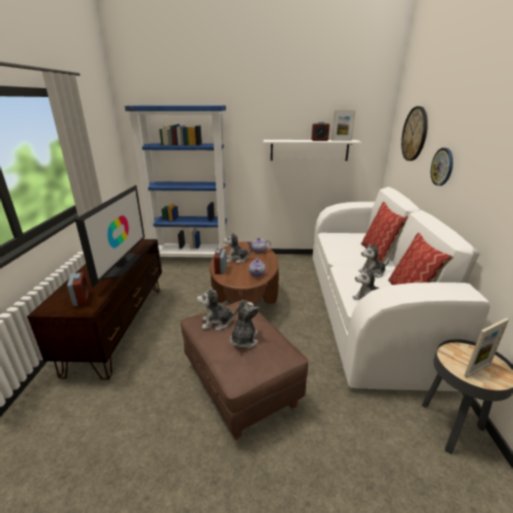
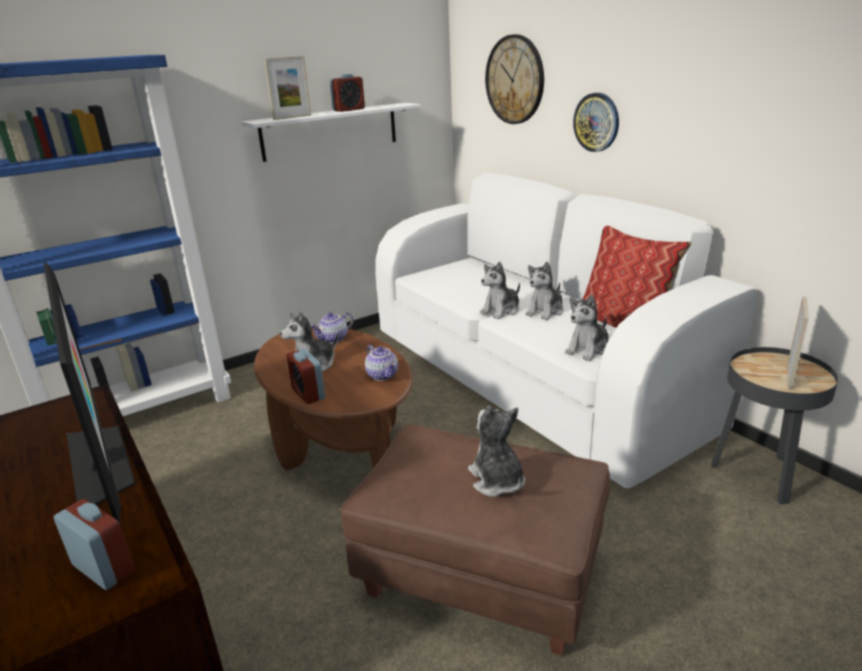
camera: 35 degrees left, 0 degrees up
(217, 323) = (419, 478): plush toy -> plush toy (501, 311)
(341, 140) = (385, 105): picture frame -> picture frame (292, 117)
(378, 253) = (519, 282): pillow -> none

